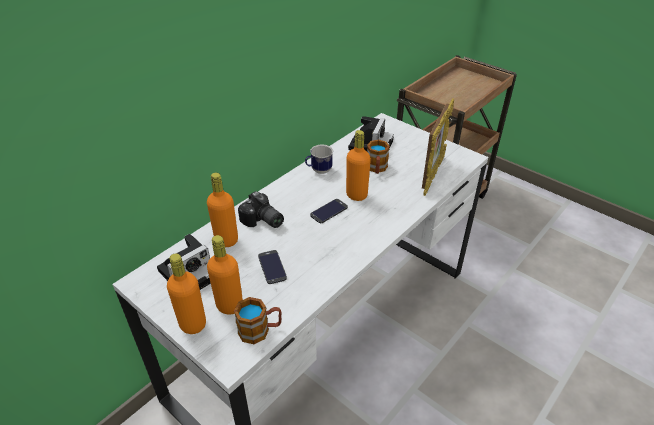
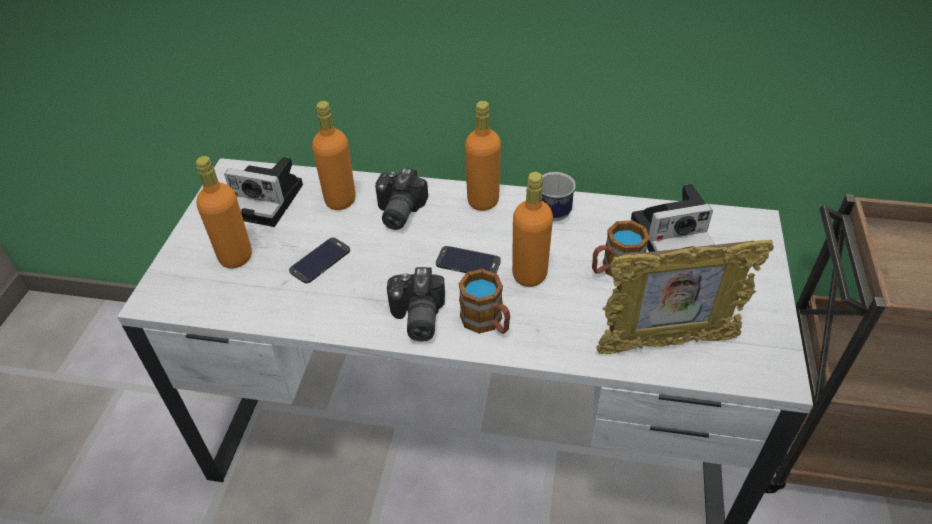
camera: 60 degrees right, 5 degrees up
(193, 324) = (193, 243): orange bottle -> orange bottle (483, 201)
(260, 330) = (210, 301): mug -> mug (487, 322)
(352, 245) = (415, 318): none -> camera

